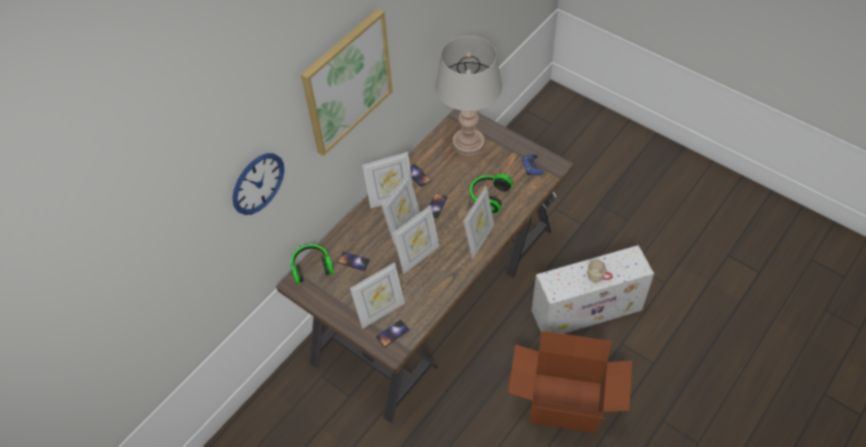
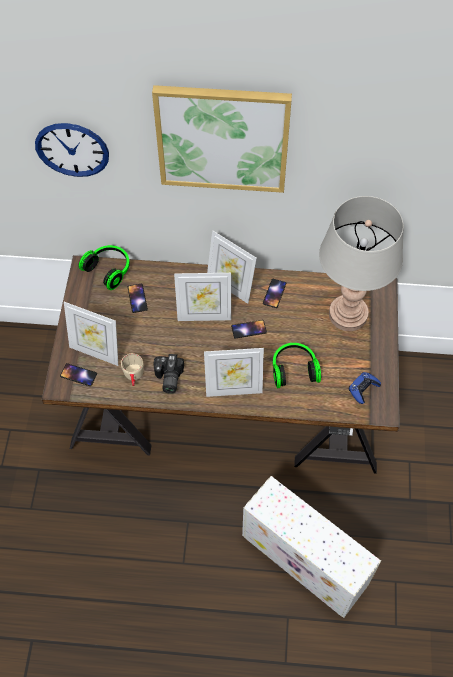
camera: 55 degrees right, 5 degrees up
(418, 257) = (177, 347): picture frame -> none
(440, 276) = (167, 378): none -> camera
(565, 404) = (181, 595): cardboard box -> none
(599, 277) = (309, 540): beige mug -> beige mug (134, 376)

